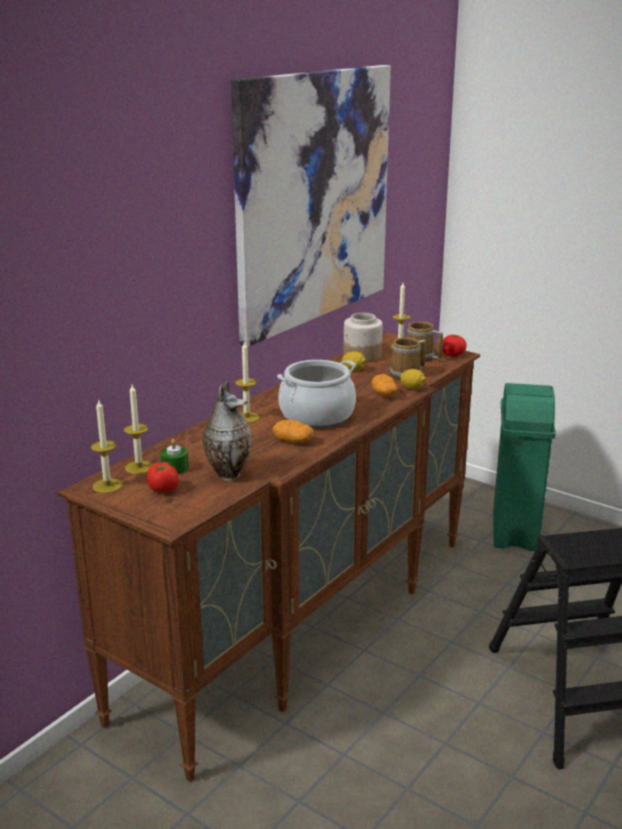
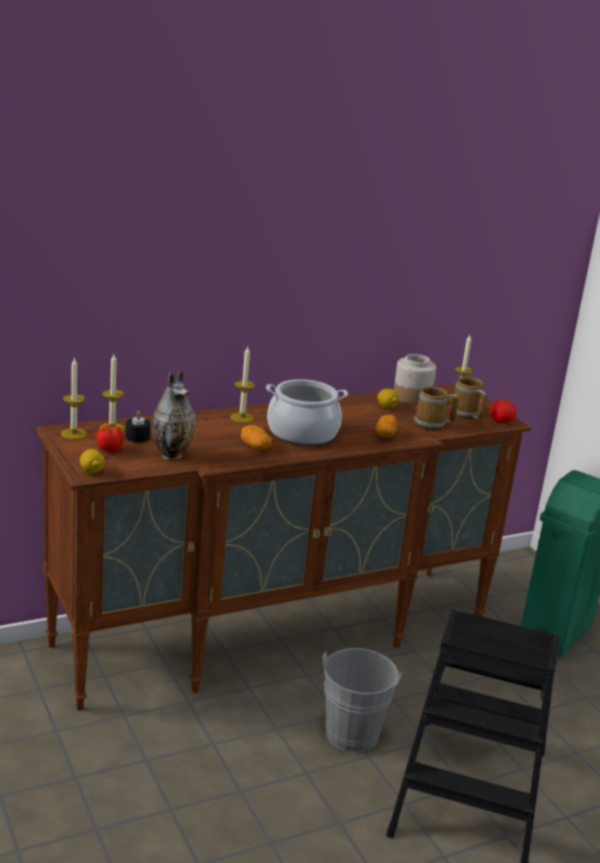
camera: 25 degrees right, 0 degrees up
(175, 468) = (137, 437): green candle -> black candle
(314, 199) = (381, 232): picture -> none
(412, 388) = (419, 437): lemon -> lemon (91, 471)
(447, 684) = (353, 730): none -> grey bucket

